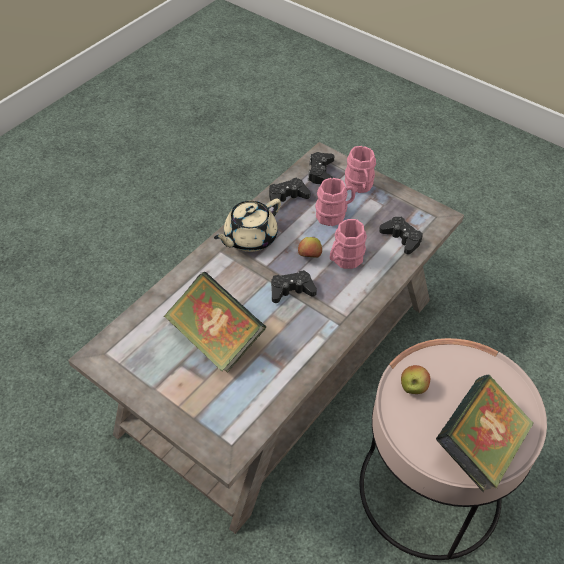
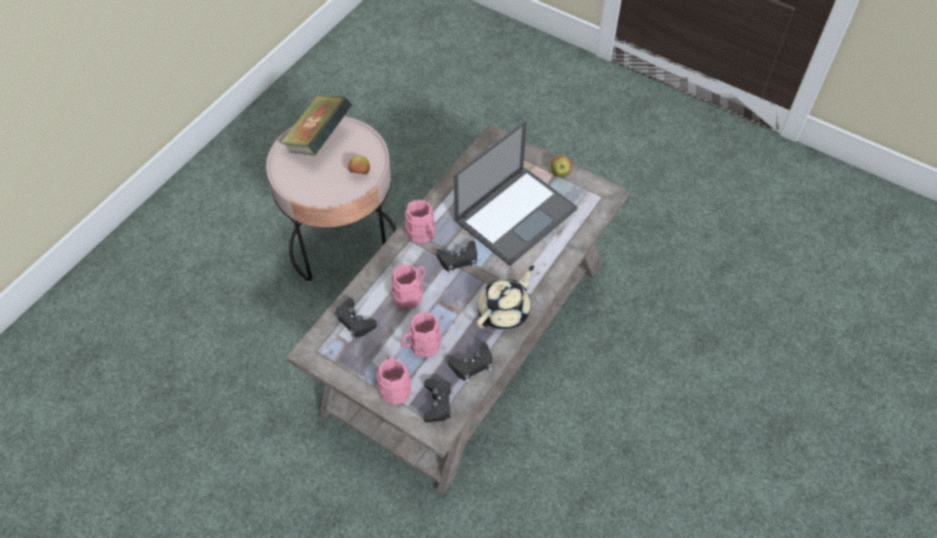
camera: 175 degrees right, 5 degrees up
(216, 338) = (516, 214): book -> laptop
(309, 256) = (444, 294): apple -> apple (560, 173)
(330, 320) = (423, 235): none -> pink mug

